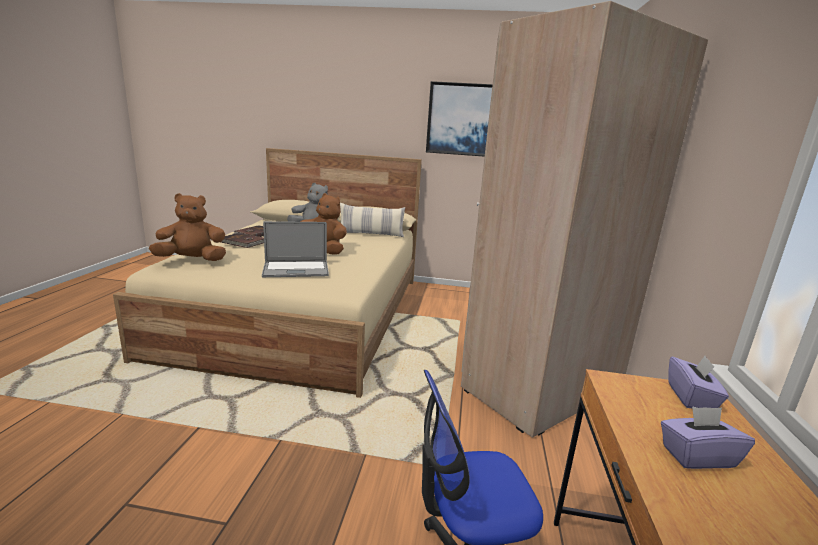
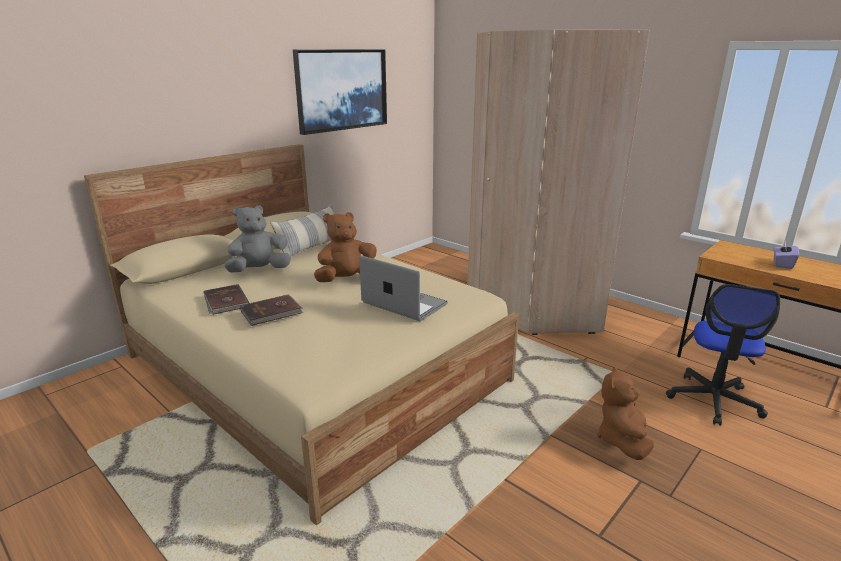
camera: 55 degrees left, 5 degrees up
(192, 260) = (317, 351): brown plush toy -> brown plush toy (622, 440)
(296, 269) = (404, 303): laptop -> laptop turned 75 degrees counterclockwise
(691, 397) = (732, 247): purple tissue box -> none

